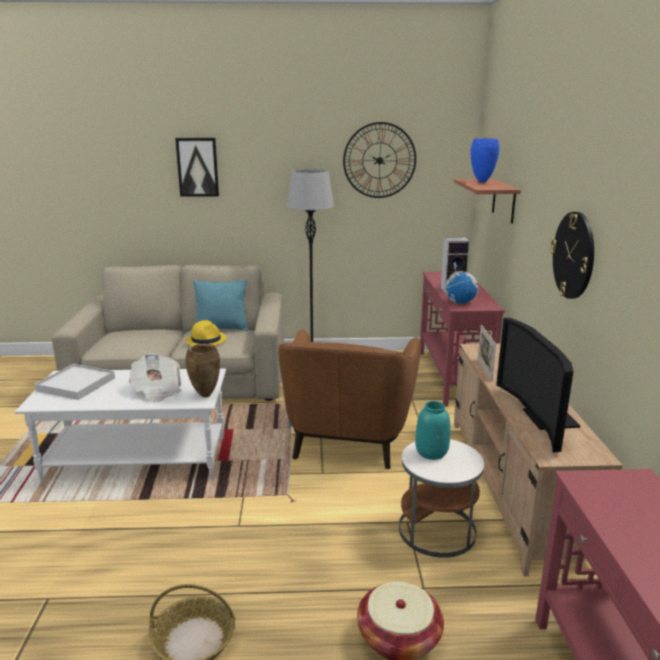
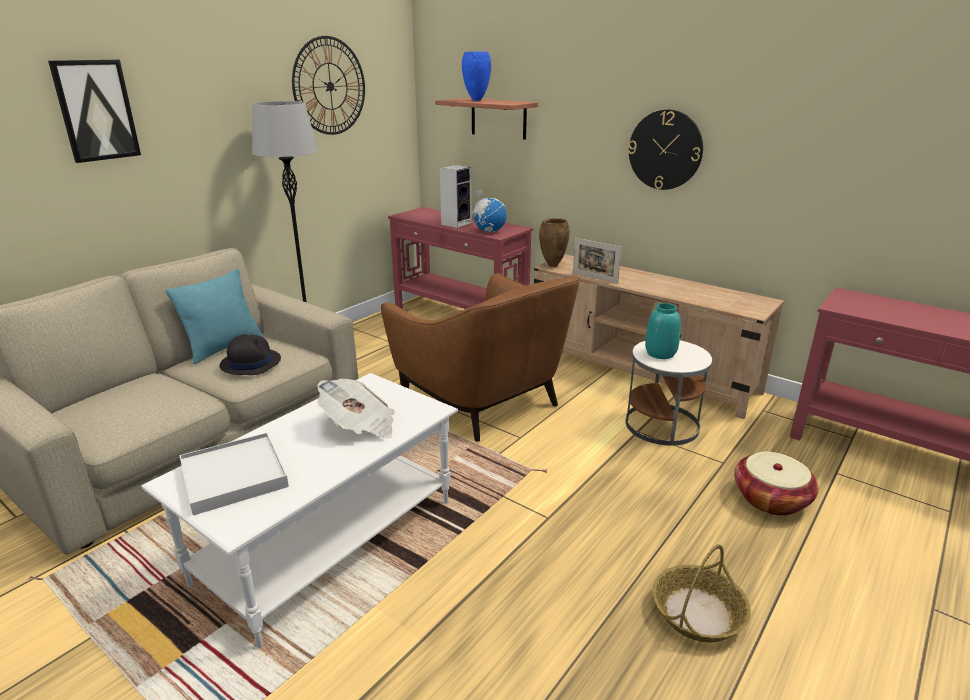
camera: 50 degrees left, 5 degrees up
(205, 395) = (421, 403): brown vase -> brown vase (552, 265)
(206, 340) = (250, 362): yellow hat -> black hat
(542, 418) = (698, 293): television -> none

